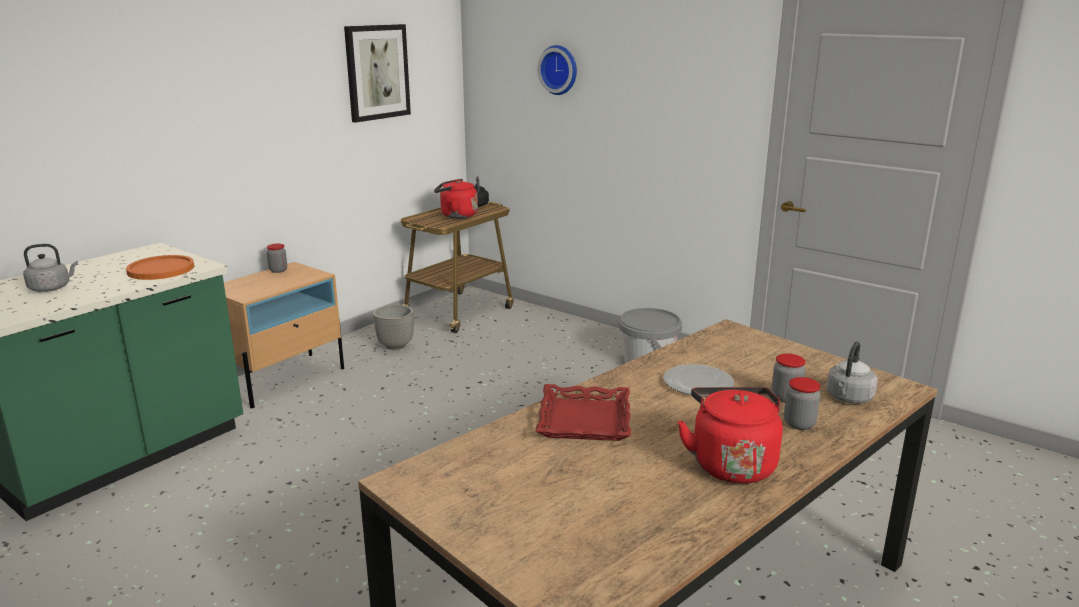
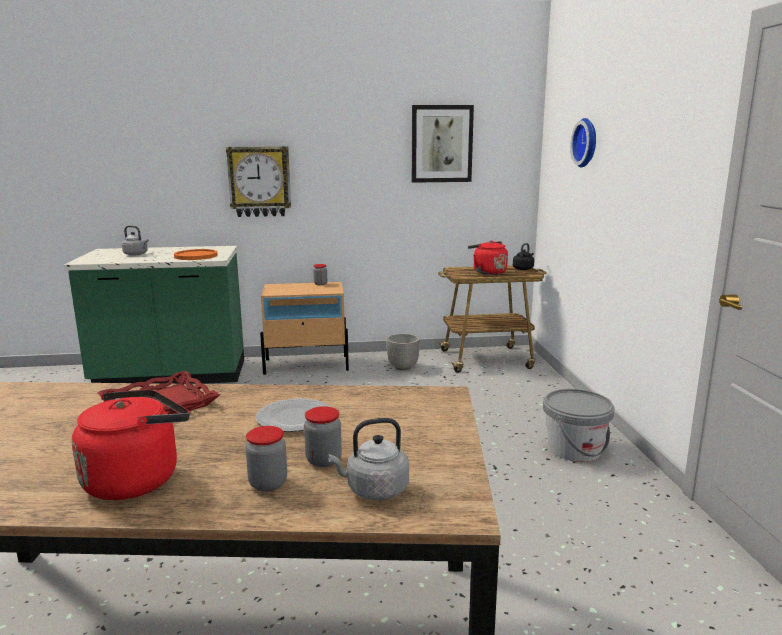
camera: 45 degrees right, 5 degrees down
(175, 144) = (259, 181): none -> wall clock

